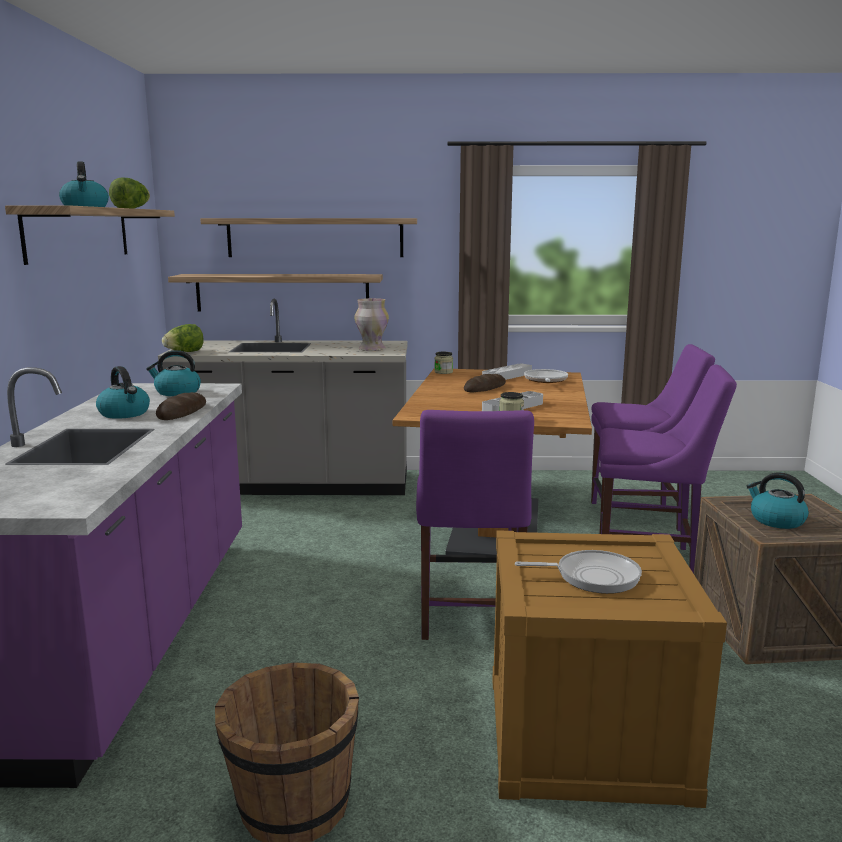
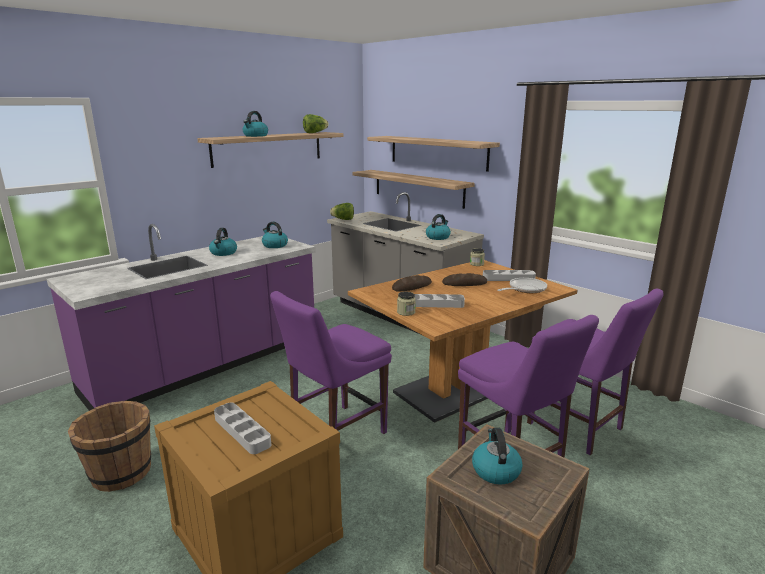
camera: 45 degrees right, 5 degrees up
(182, 412) = (242, 258): bread -> bread (412, 287)
(371, 349) = (438, 237): vase -> kettle
(592, 577) = (242, 431): frying pan -> grey tray

